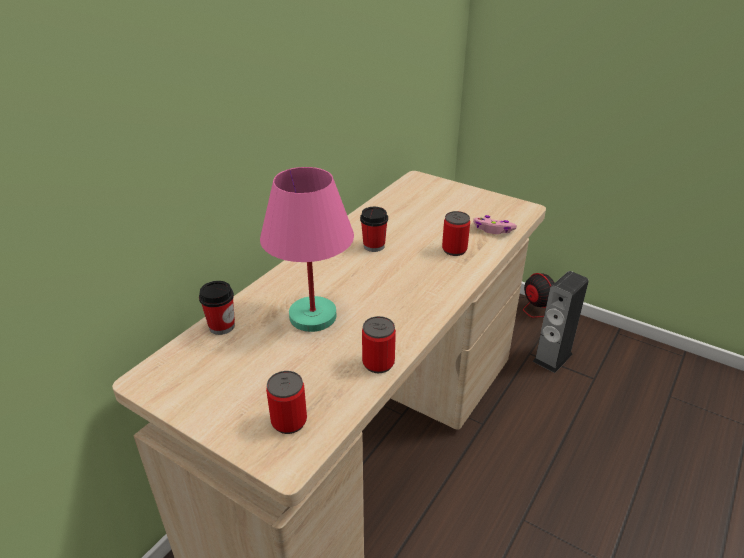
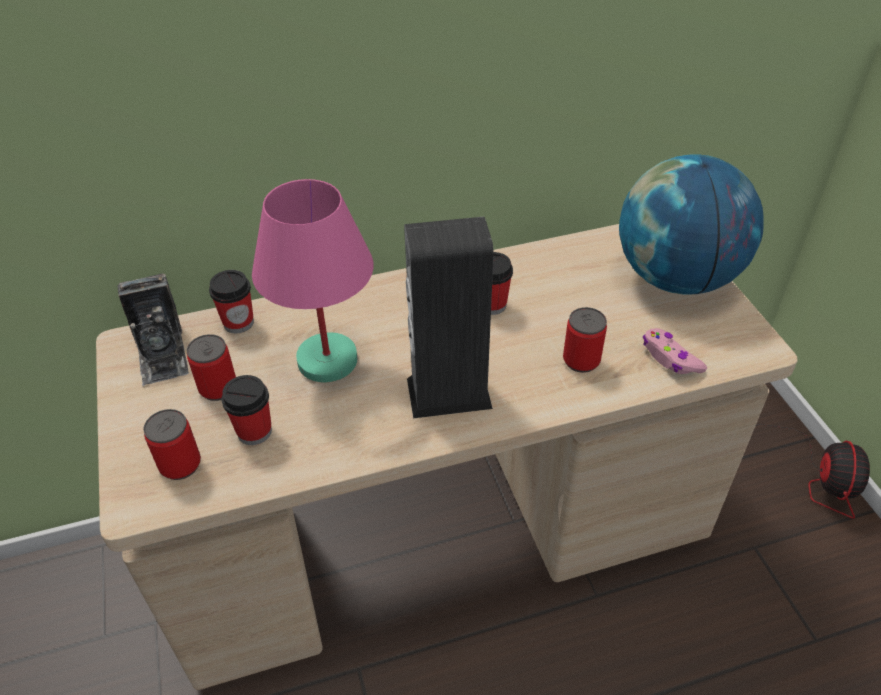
camera: 40 degrees right, 10 degrees up
(184, 369) = (162, 352): none -> camera
(316, 376) = (254, 431): none -> cup
(378, 363) = (325, 456): can -> can (218, 388)
(451, 196) = (676, 278): none -> globe
(552, 357) = (783, 573): speaker -> speaker (449, 393)

